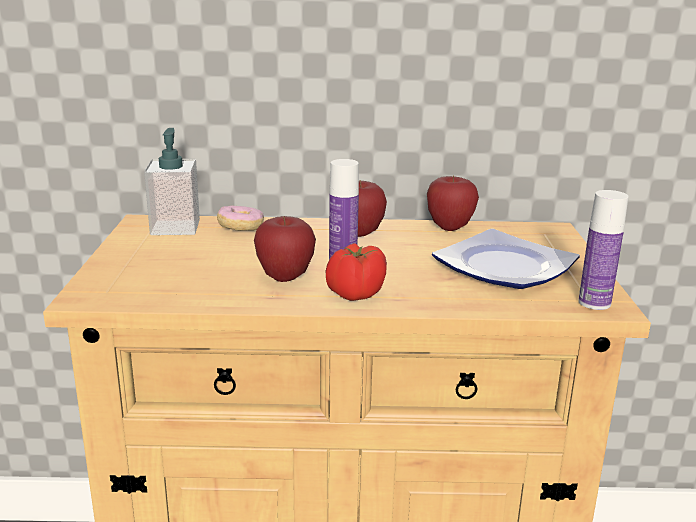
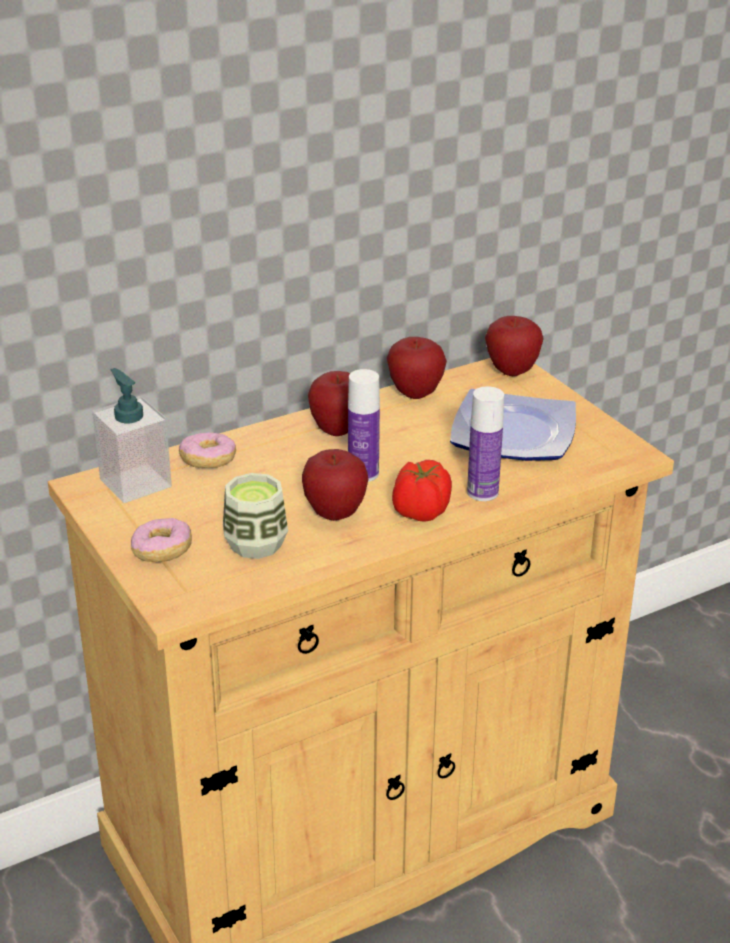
camera: 30 degrees left, 10 degrees up
(129, 265) = (162, 552): none -> donut
(199, 279) = (256, 544): none -> cup
(550, 232) = (511, 371): none -> apple
(594, 303) = (619, 453): bottle -> bottle (482, 492)

